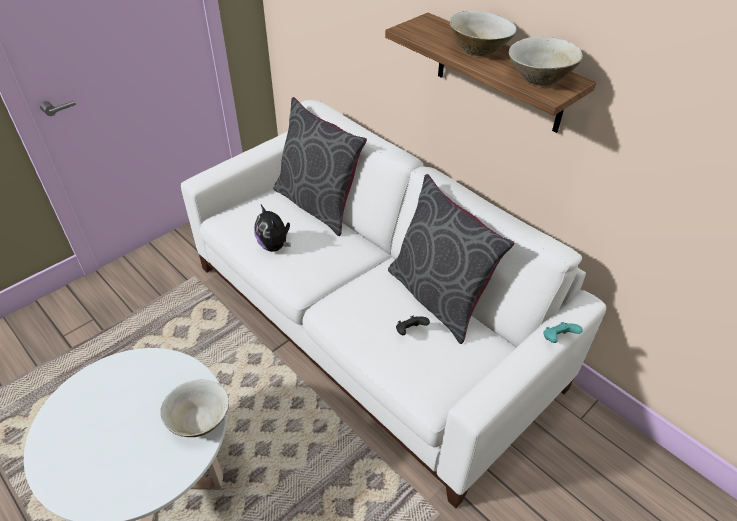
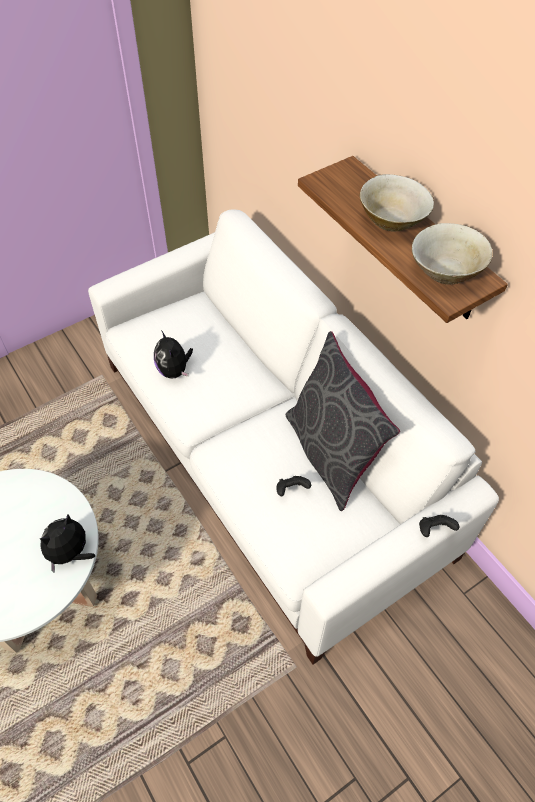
camera: 10 degrees right, 10 degrees up
(200, 419) = (71, 553): beige bowl -> plush toy
(318, 204) = (230, 324): grey pillow -> none
(557, 339) = (434, 530): turquoise game controller -> black game controller

